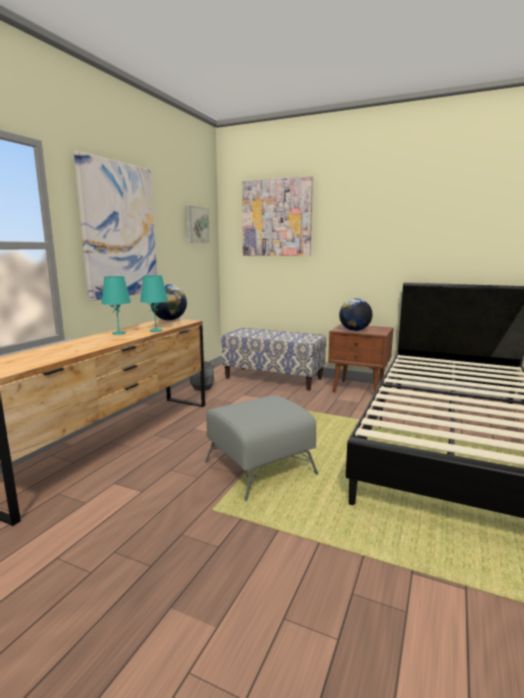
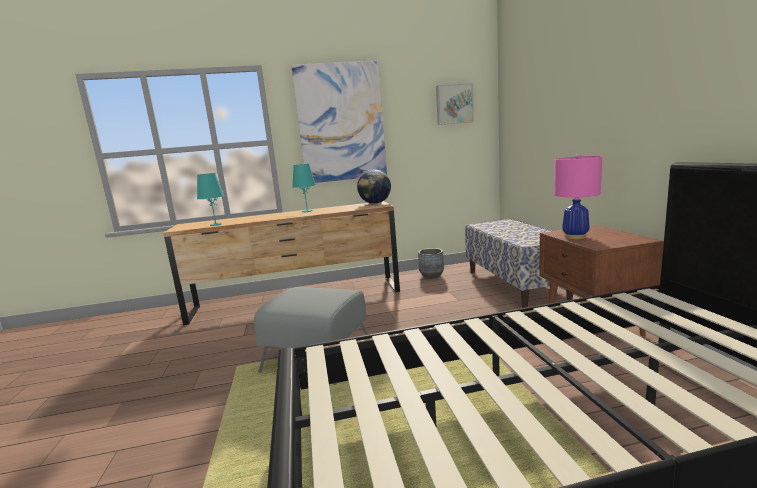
camera: 55 degrees right, 0 degrees up
(156, 330) = (330, 211): turquoise table lamp -> turquoise table lamp (216, 224)
(276, 218) = (540, 80): picture -> none
(354, 330) = (575, 236): globe -> pink table lamp

